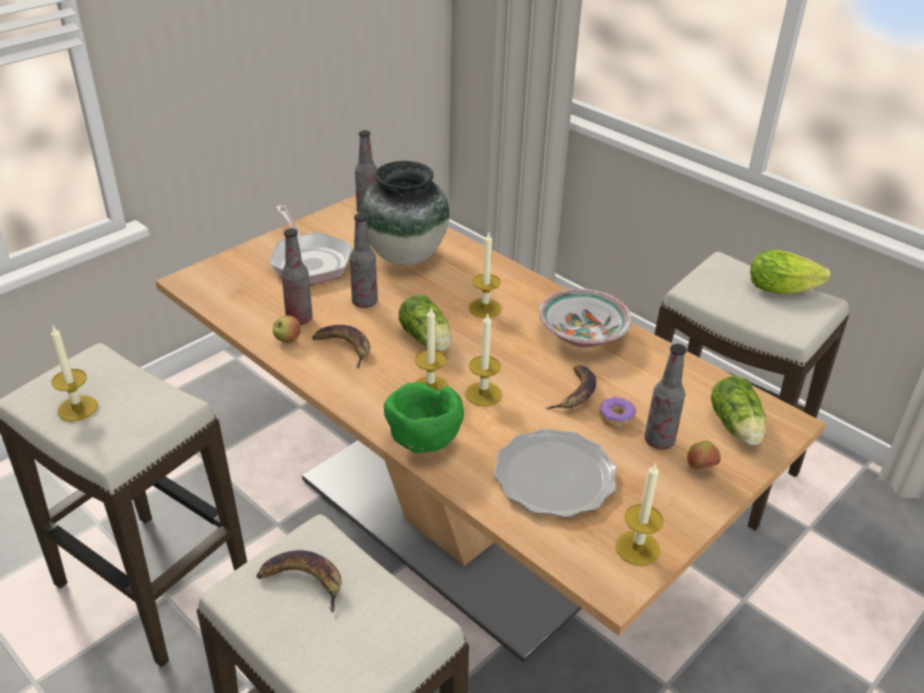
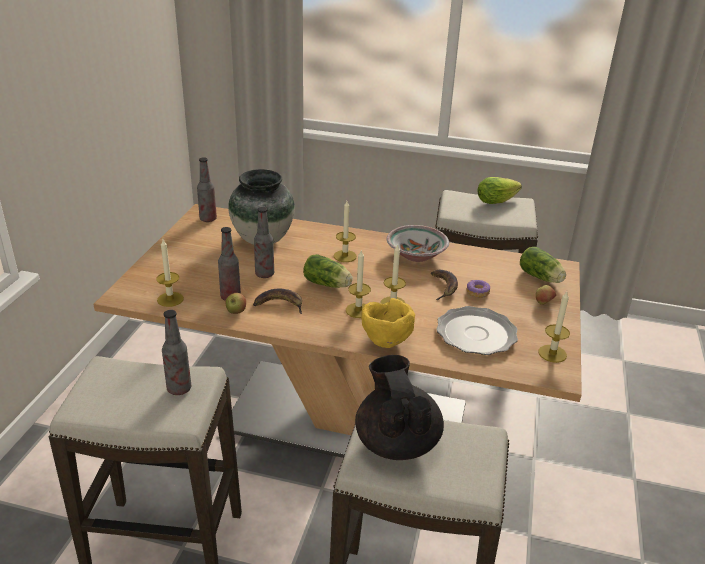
camera: 30 degrees left, 5 degrees down
(77, 408) = (126, 402): candle -> candle (170, 299)
(304, 581) = (396, 442): banana -> black teapot
(309, 261) = (199, 260): frying pan -> none
(423, 442) = (385, 341): green bowl -> yellow bowl
(659, 441) = (510, 297): bottle -> bottle (179, 389)

